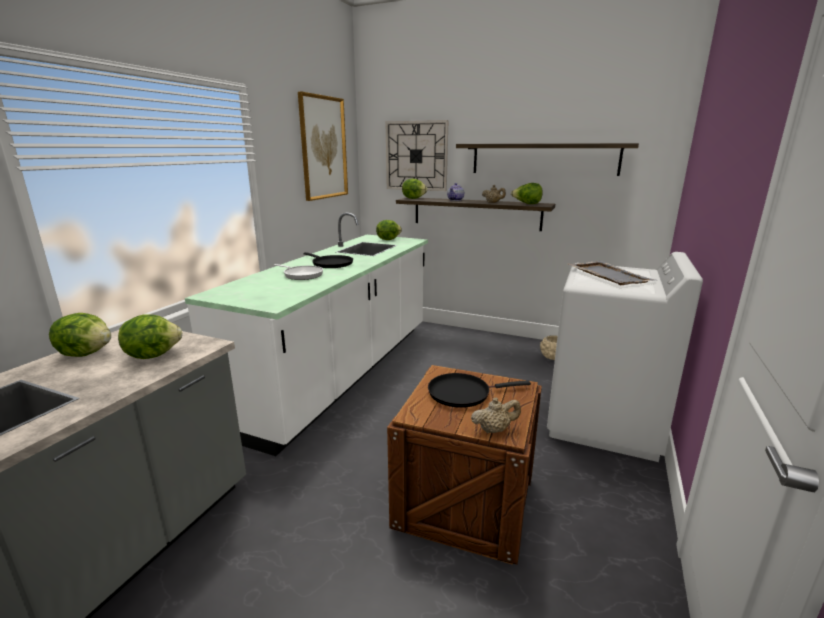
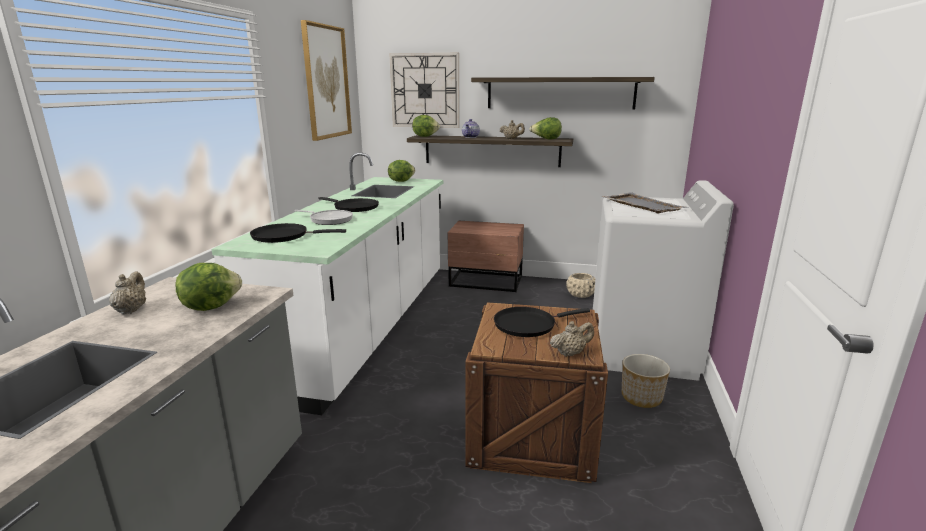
camera: 10 degrees left, 0 degrees up
(87, 353) = (131, 310): lettuce -> beige teapot
(252, 289) = (284, 236): none -> black frying pan
(465, 337) = (487, 282): none -> brown nightstand
(591, 474) = (642, 397): none -> planter

